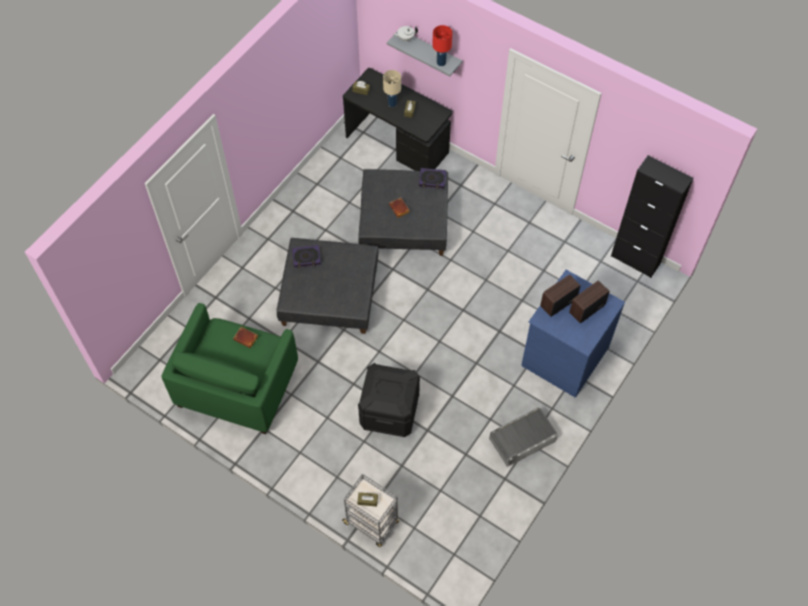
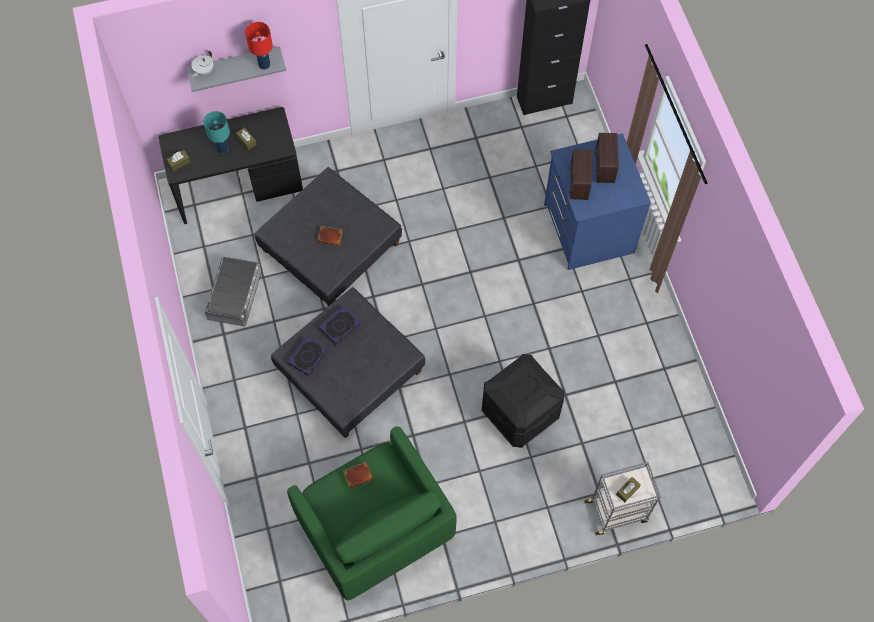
camera: 50 degrees left, 5 degrees up
(392, 104) = (223, 149): beige table lamp -> turquoise table lamp
(432, 180) = (325, 186): book -> book (340, 327)
(522, 439) = (638, 325): grey storage box -> grey storage box (234, 294)

